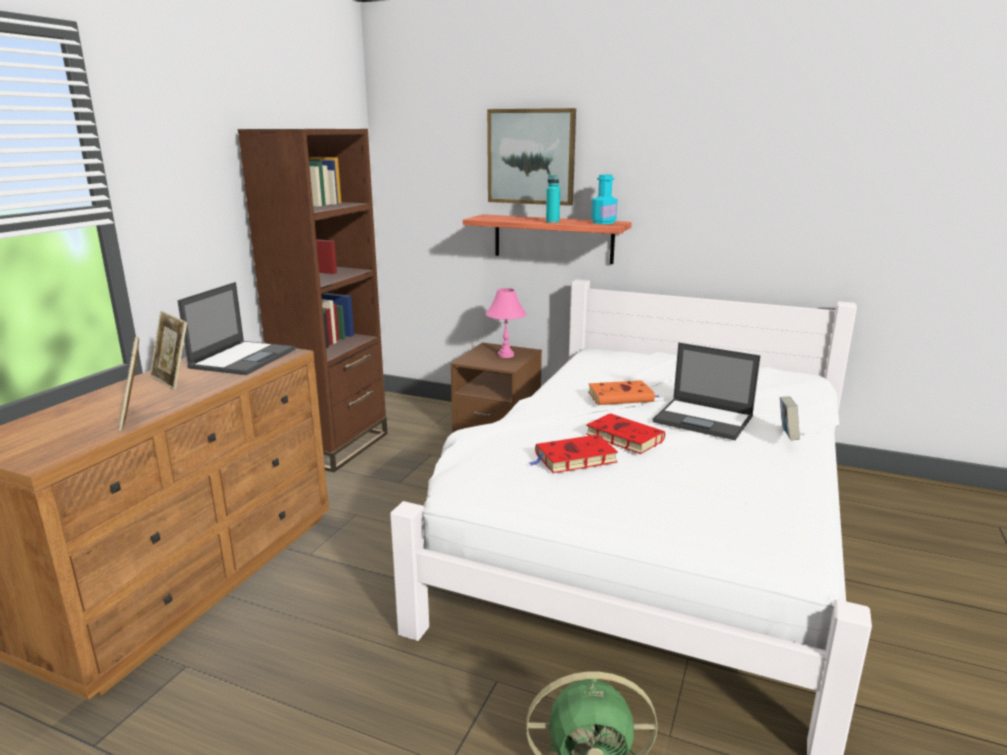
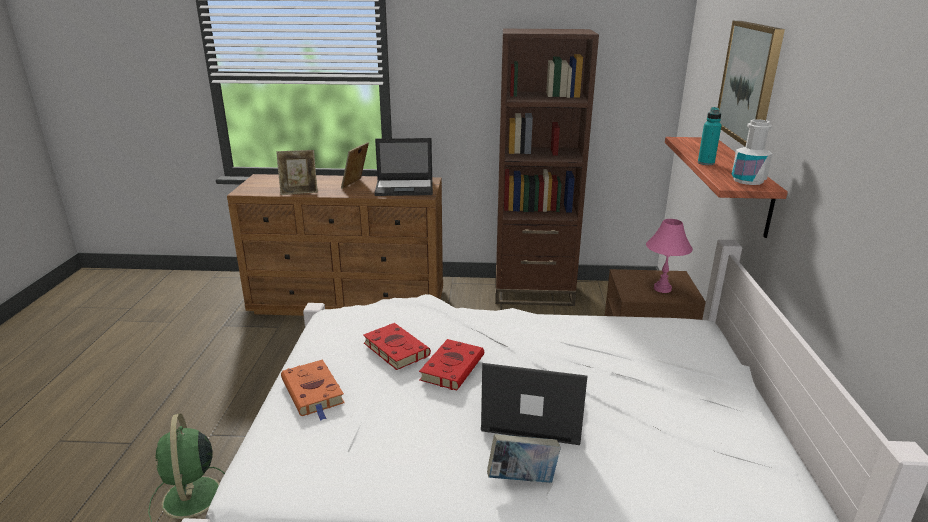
camera: 70 degrees right, 5 degrees up
(135, 417) = (299, 192): picture frame -> picture frame turned 150 degrees counterclockwise
(603, 222) = (748, 180): turquoise bottle -> white bottle
(622, 397) = (554, 355): orange book -> orange book (313, 393)
(704, 419) = (532, 413): laptop -> laptop turned 90 degrees clockwise

